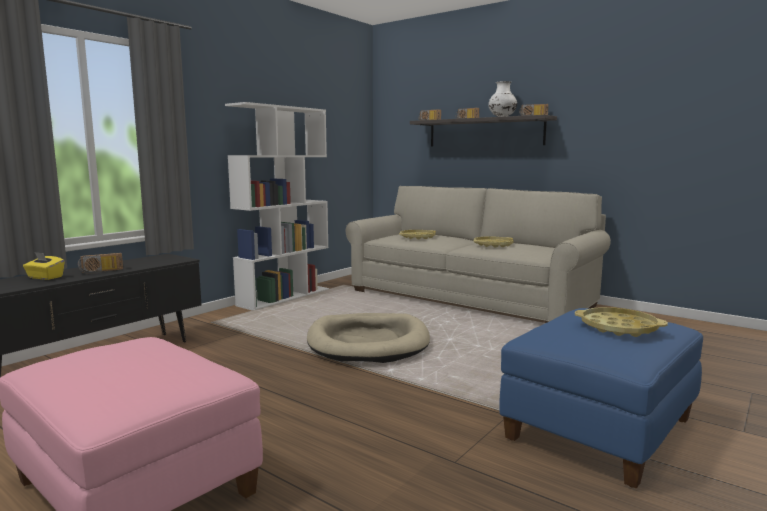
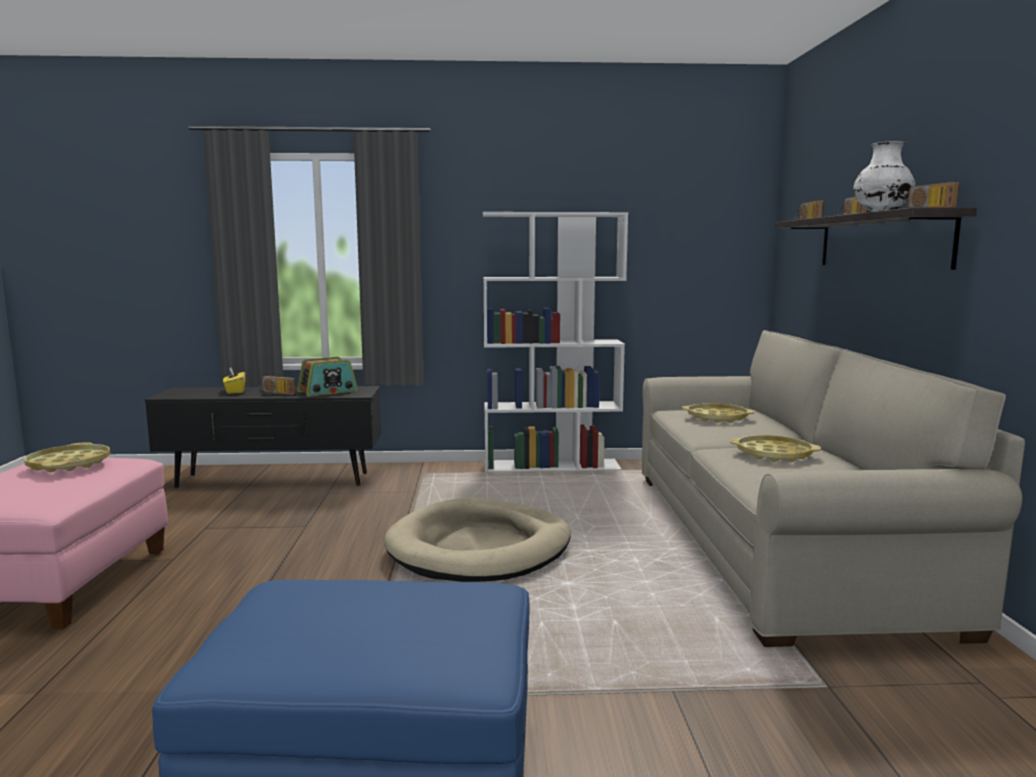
camera: 50 degrees right, 0 degrees up
(144, 262) = (328, 391): none -> radio
(618, 327) = (371, 623): yellow tray -> yellow tray (69, 464)

